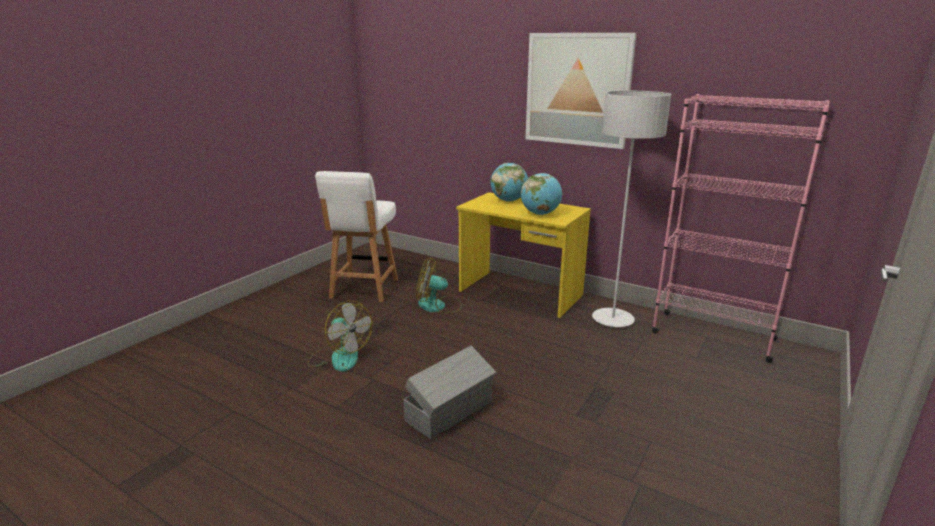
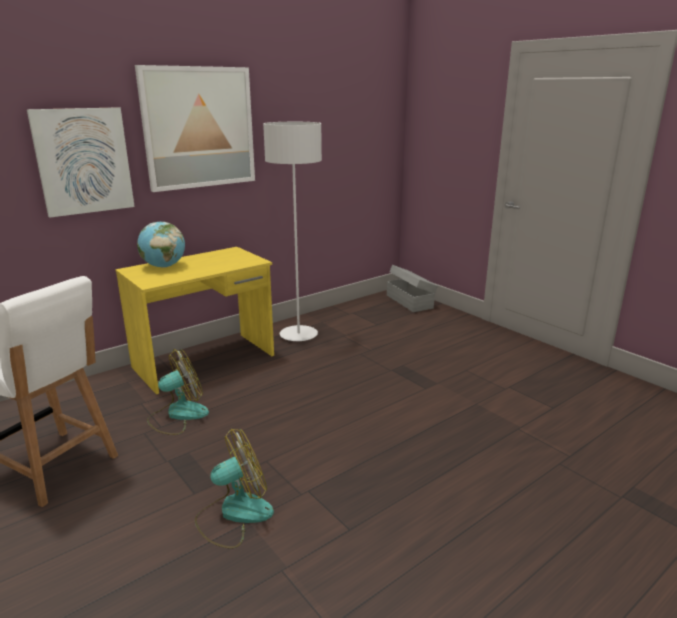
camera: 70 degrees left, 0 degrees up
(438, 306) = (178, 415): fan -> fan turned 150 degrees counterclockwise
(451, 411) = (394, 448): grey storage box -> grey storage box (409, 301)
(485, 106) = (83, 161): none -> picture
(540, 214) = (227, 263): globe -> none
(712, 335) = (352, 310): pink bookcase -> none

